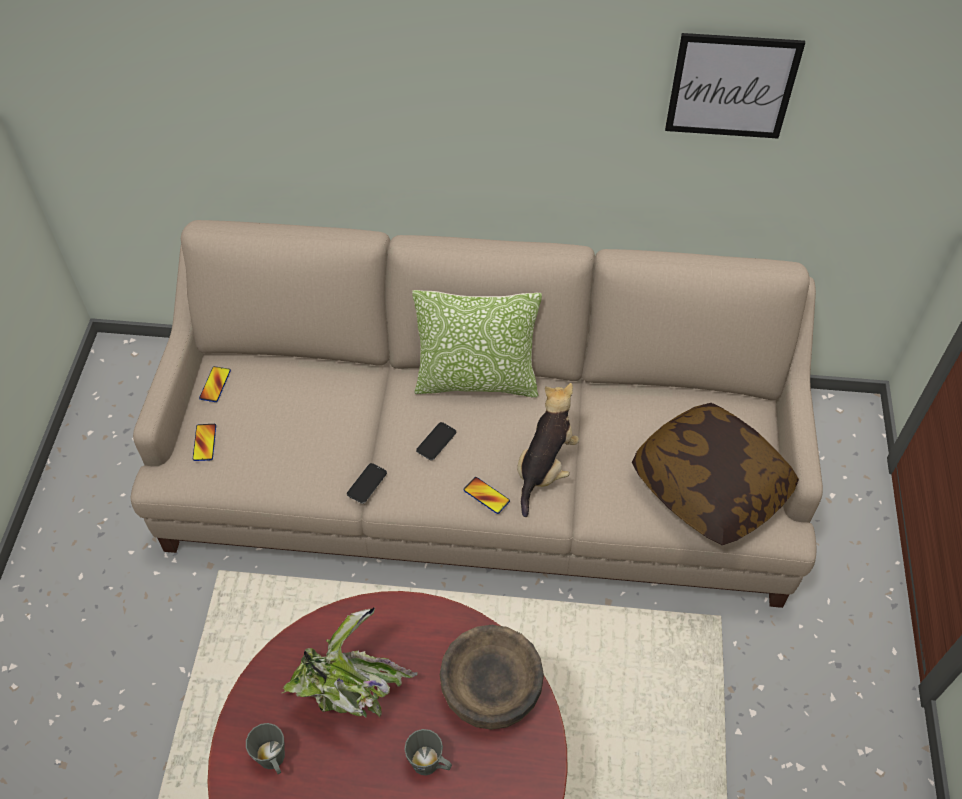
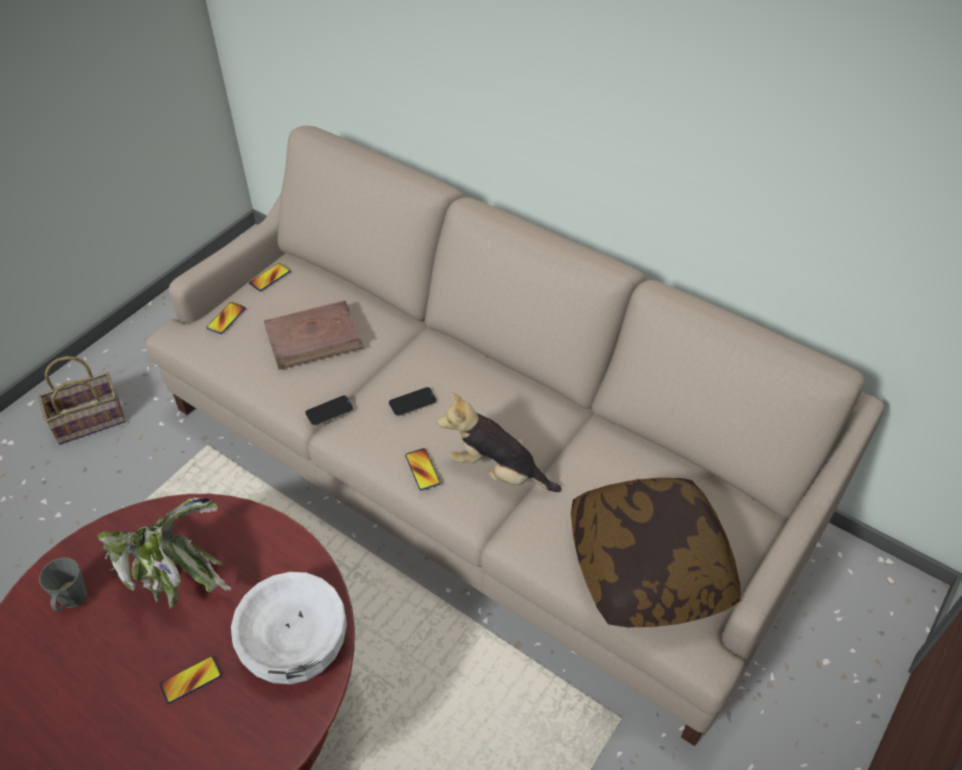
camera: 30 degrees right, 5 degrees down
(80, 603) = (91, 419): none -> basket
(304, 423) = (314, 338): none -> brown book
(430, 764) = (191, 680): grey mug -> phone
(477, 381) = (489, 367): pillow -> none
(491, 688) = (295, 643): brown bowl -> white bowl
(545, 467) = (497, 471): plush toy -> plush toy turned 120 degrees counterclockwise
(731, 86) = (824, 130): picture -> none

